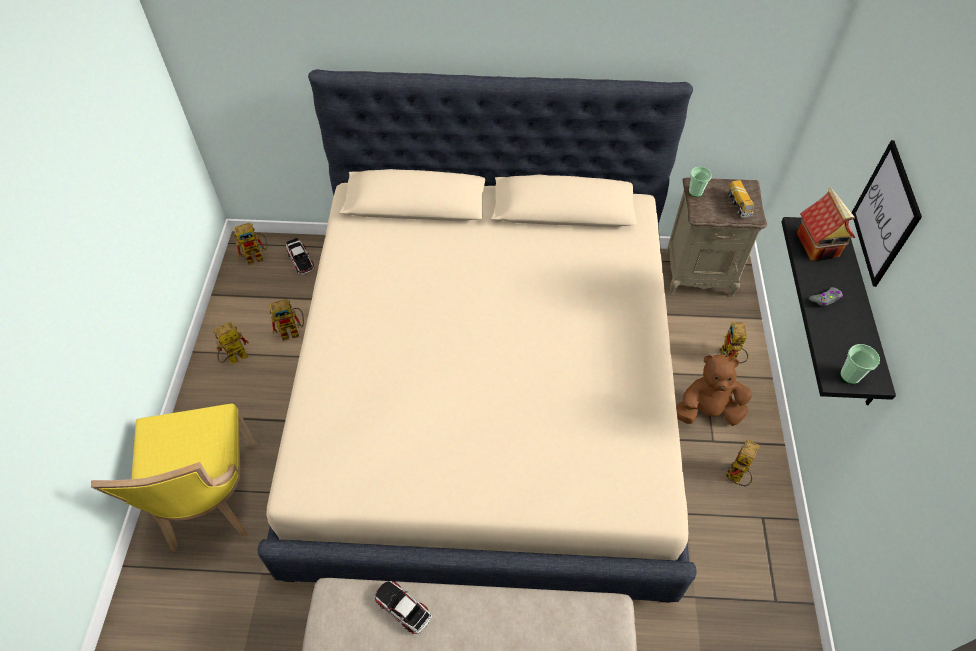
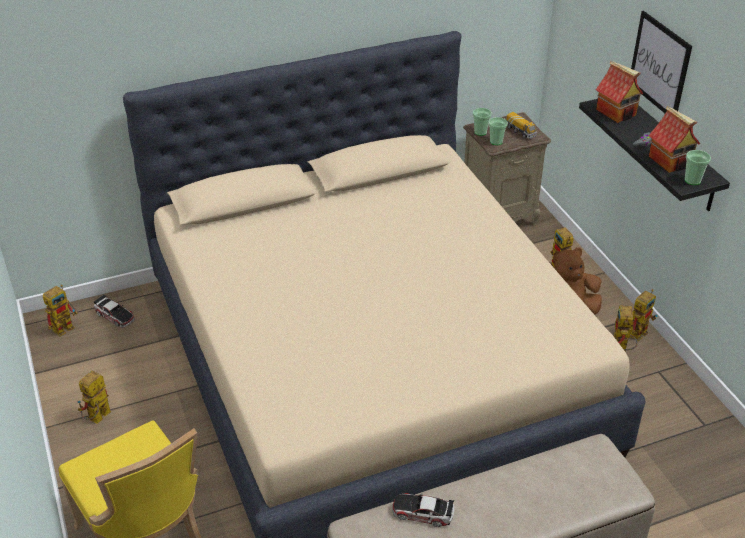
camera: 25 degrees left, 15 degrees down
(293, 331) = (146, 375): toy robot -> toy robot (639, 330)
(705, 209) = (496, 142): none -> cup
(840, 337) = (670, 161): none -> toy house

